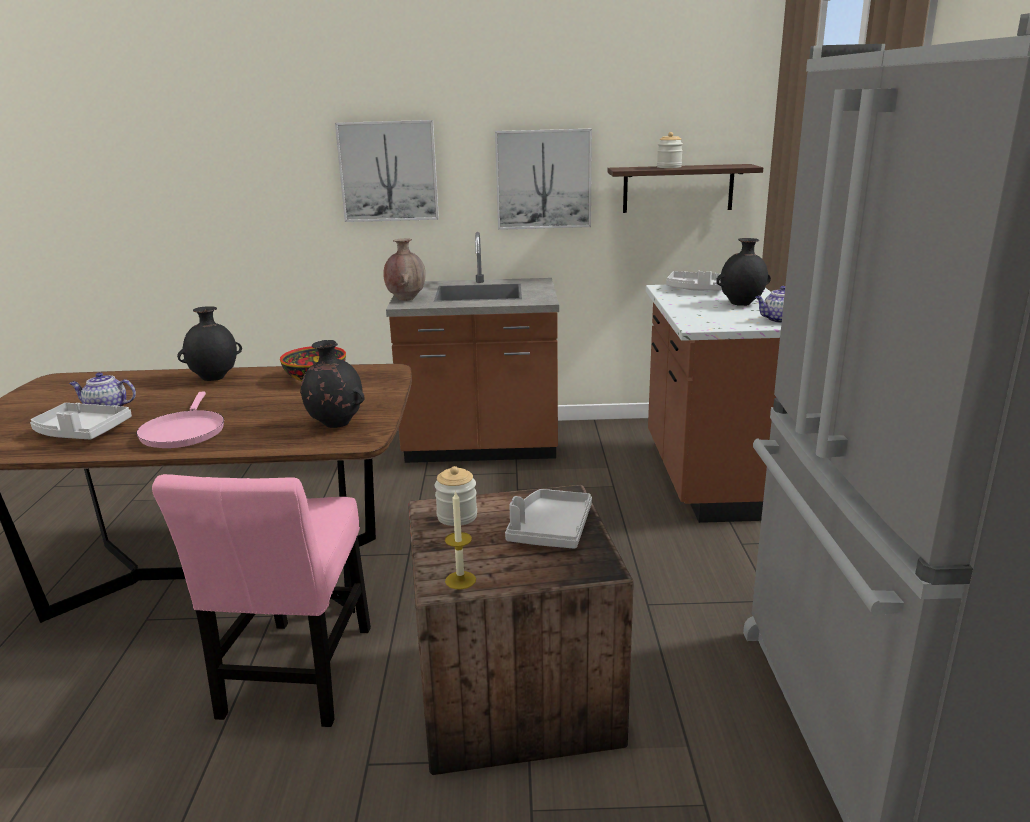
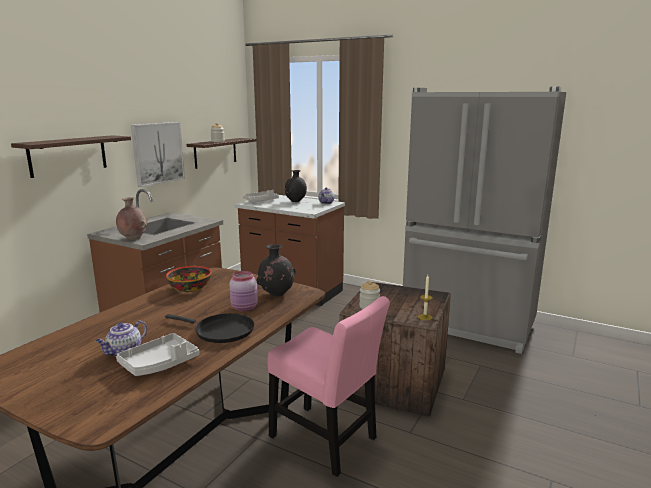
camera: 60 degrees left, 5 degrees down
(183, 432) = (221, 331): pink frying pan -> black frying pan
(215, 378) = (128, 313): black vase -> none
(269, 422) = (245, 308): none -> pink jar
(388, 171) = (68, 155): picture -> shelf
(550, 530) = (401, 294): grey tray -> none

